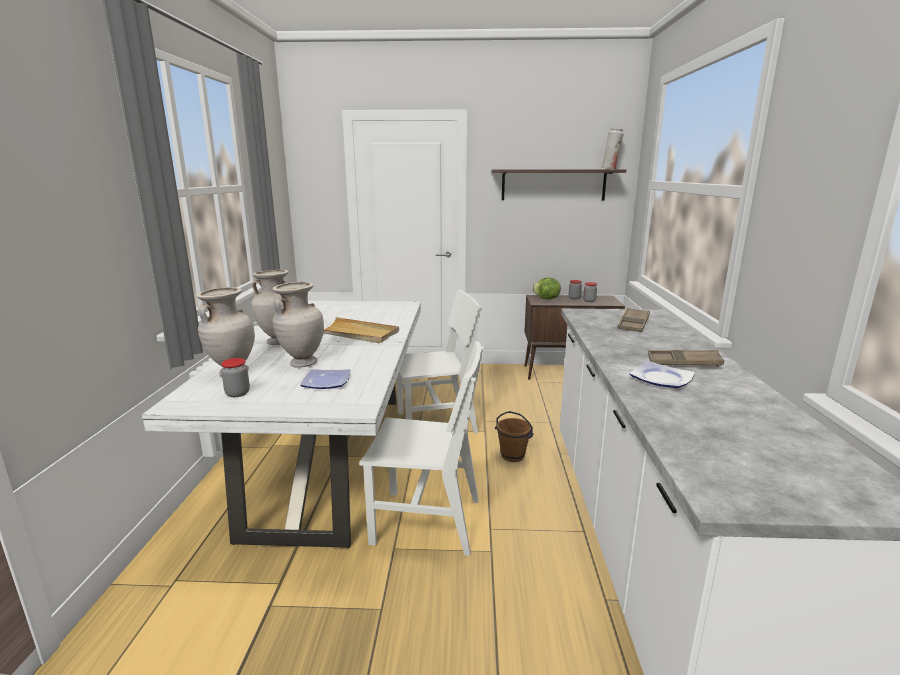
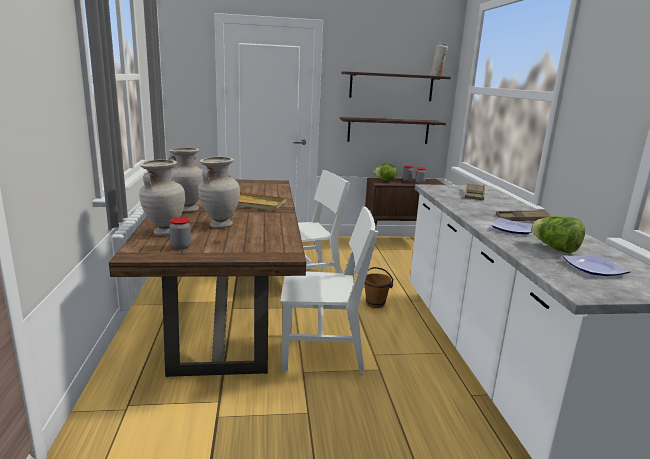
camera: 10 degrees left, 0 degrees up
(325, 381) = (249, 238): plate -> plate (592, 268)
(332, 457) = (227, 310): white dining table -> brown dining table
(551, 238) = (388, 130): none -> shelf
(710, 413) = (555, 248): none -> lettuce

